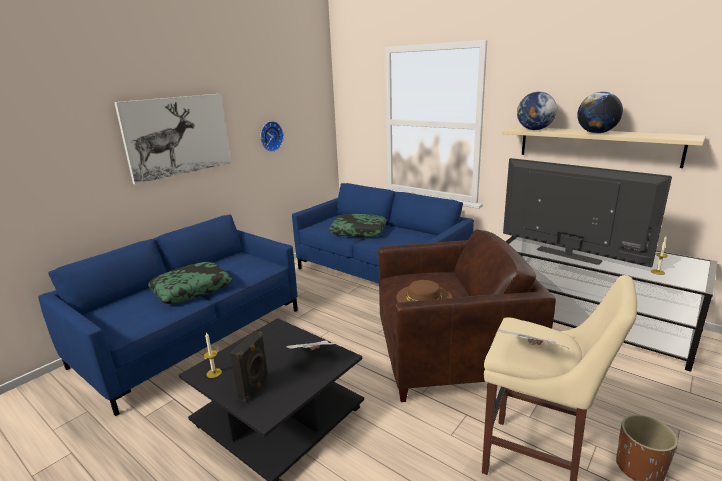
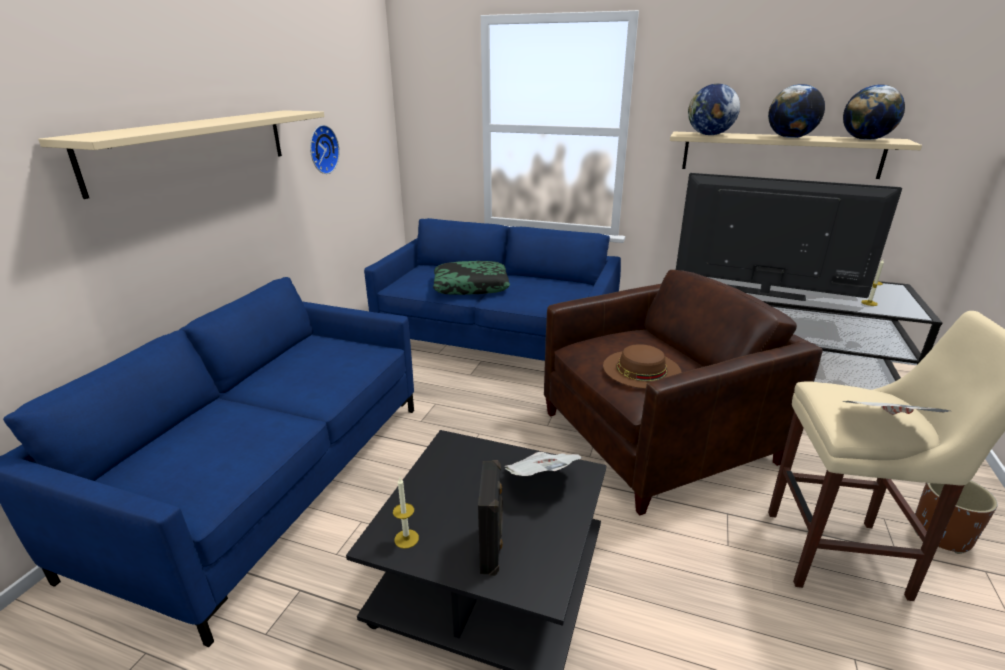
camera: 20 degrees left, 5 degrees up
(178, 136) = (193, 147): picture -> beige shelf
(191, 289) = (276, 406): pillow -> none
(661, 135) = (866, 139): none -> globe

